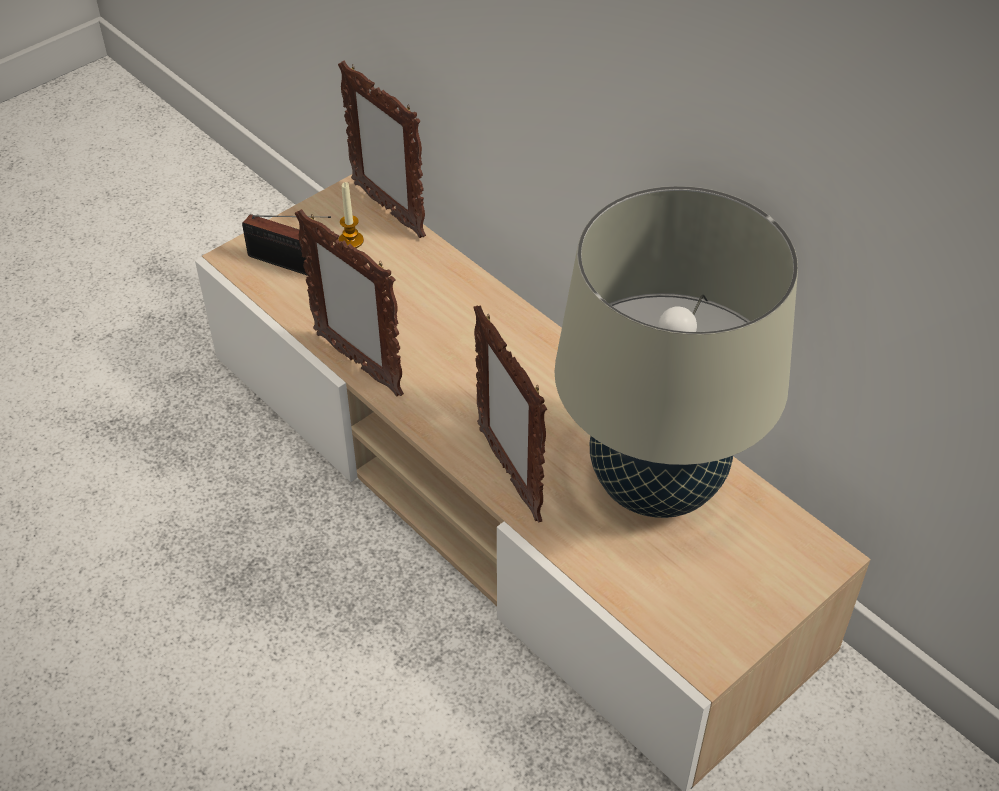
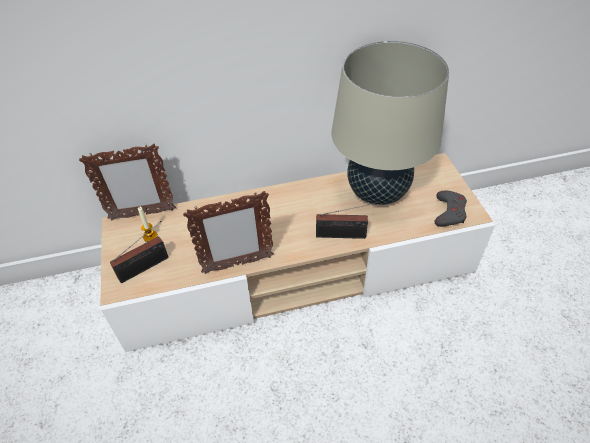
camera: 60 degrees left, 0 degrees up
(509, 473) = (343, 235): picture frame -> radio
(683, 617) = (449, 212): none -> grey game controller

